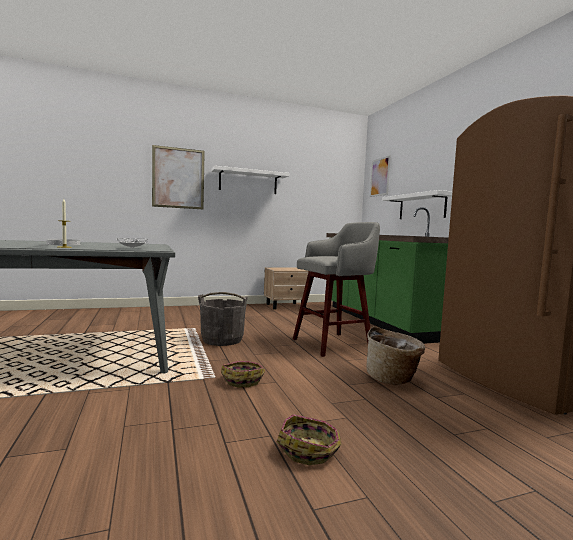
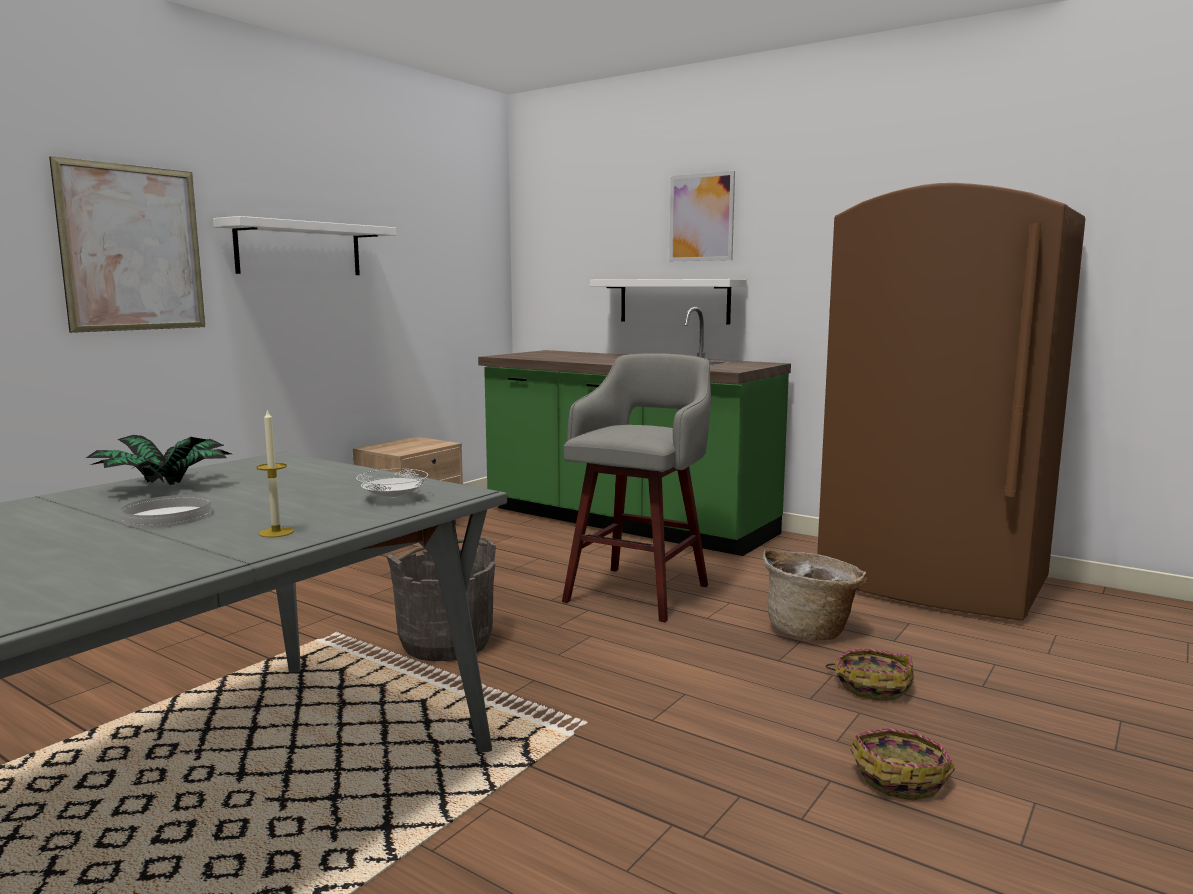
camera: 35 degrees left, 5 degrees up
(96, 243) = (162, 487): none -> potted plant
(243, 380) = (636, 710): basket -> basket (872, 685)
(380, 177) = (559, 232): picture -> picture (701, 217)

